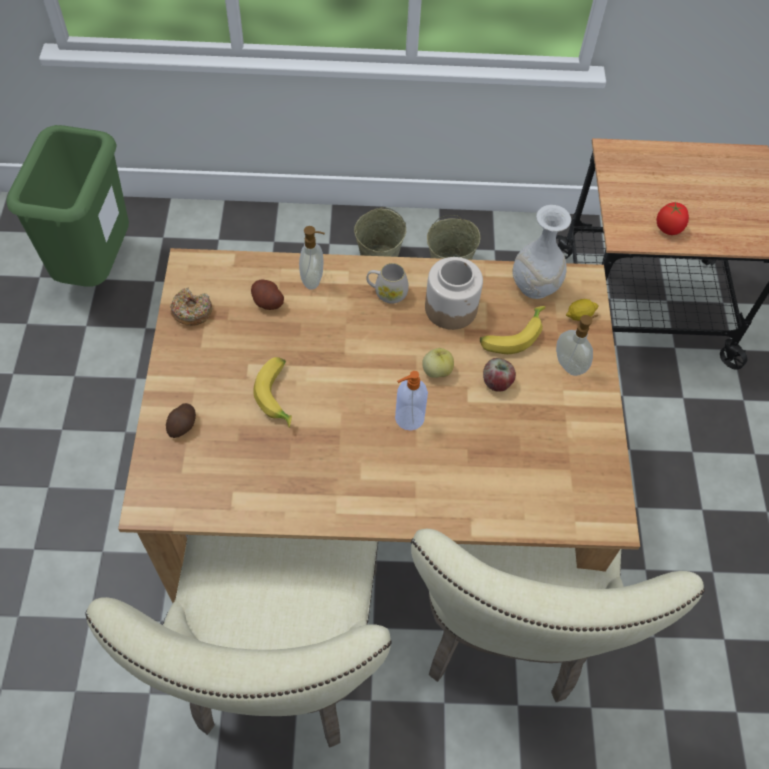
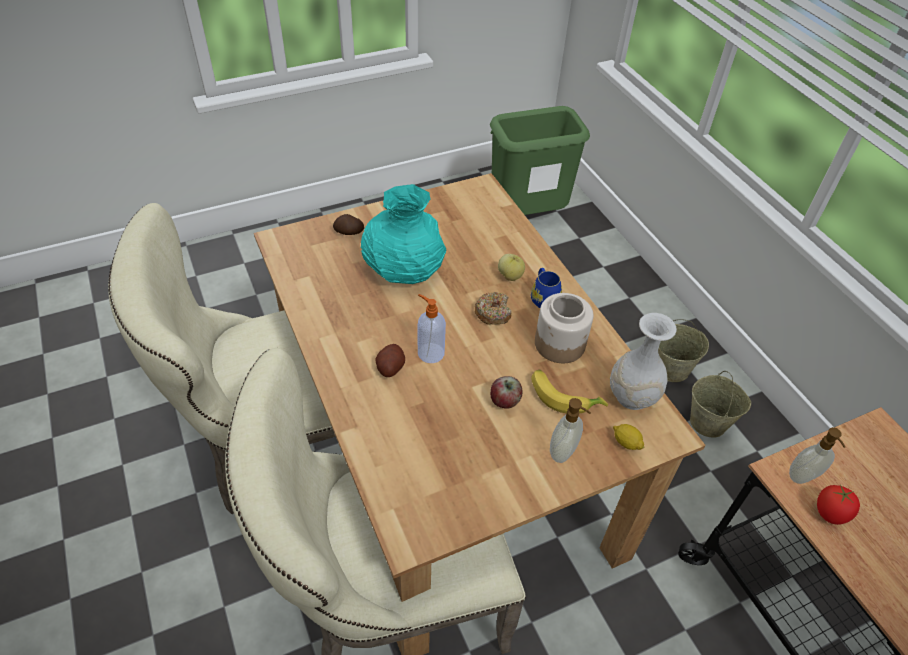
camera: 65 degrees right, 10 degrees down
(192, 311) = (445, 202): donut -> donut (493, 313)
(267, 302) = (482, 235): potato -> potato (390, 367)
(279, 395) = (403, 271): banana -> turquoise vase
(313, 279) = (522, 252): soap dispenser -> soap dispenser (803, 477)
(386, 292) = (543, 298): white mug -> blue mug
(437, 370) = (489, 355): apple -> apple (510, 276)

